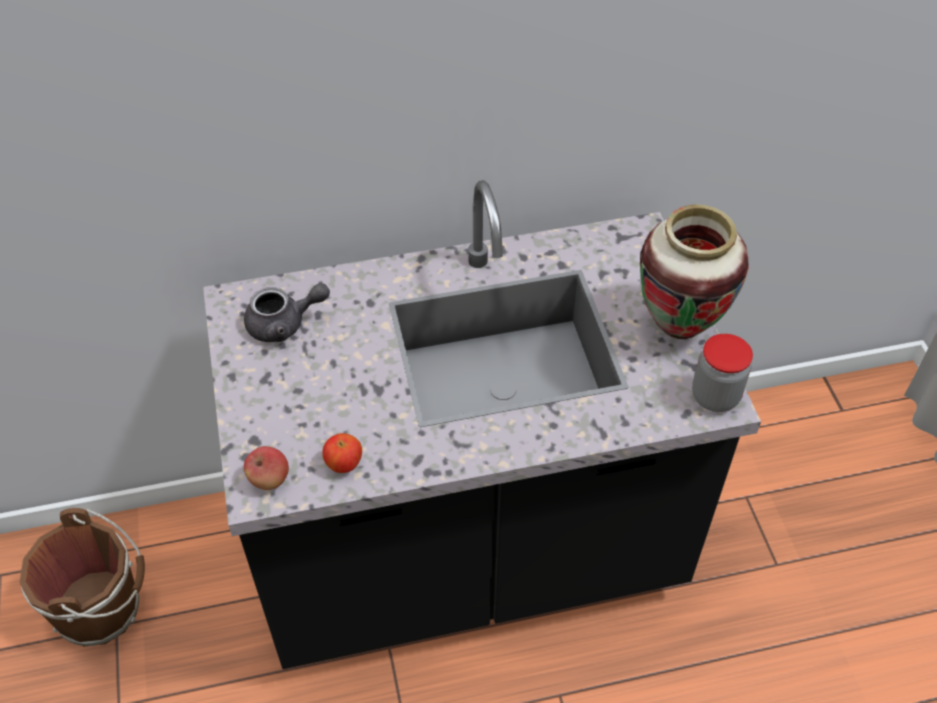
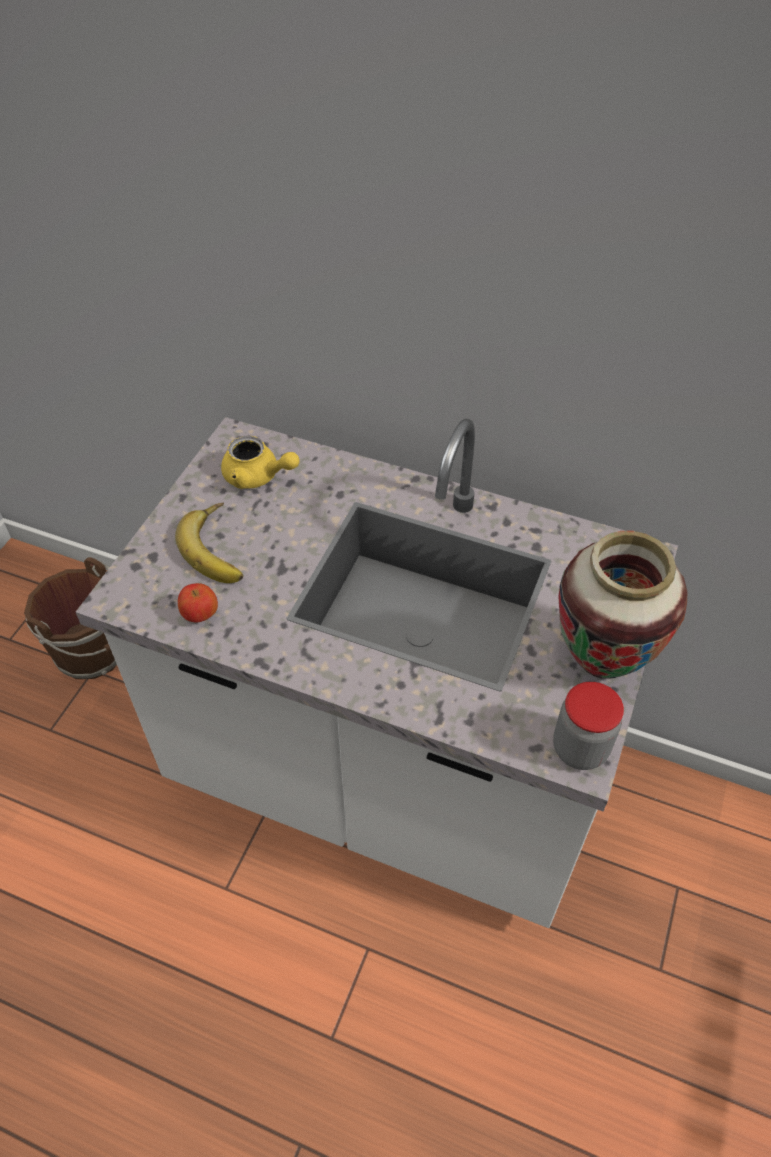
camera: 35 degrees right, 0 degrees up
(269, 479) = (135, 593): apple -> none
(284, 324) = (257, 477): grey teapot -> yellow teapot
(308, 401) = (220, 548): none -> banana
(468, 552) = (385, 777): black counter -> white counter

